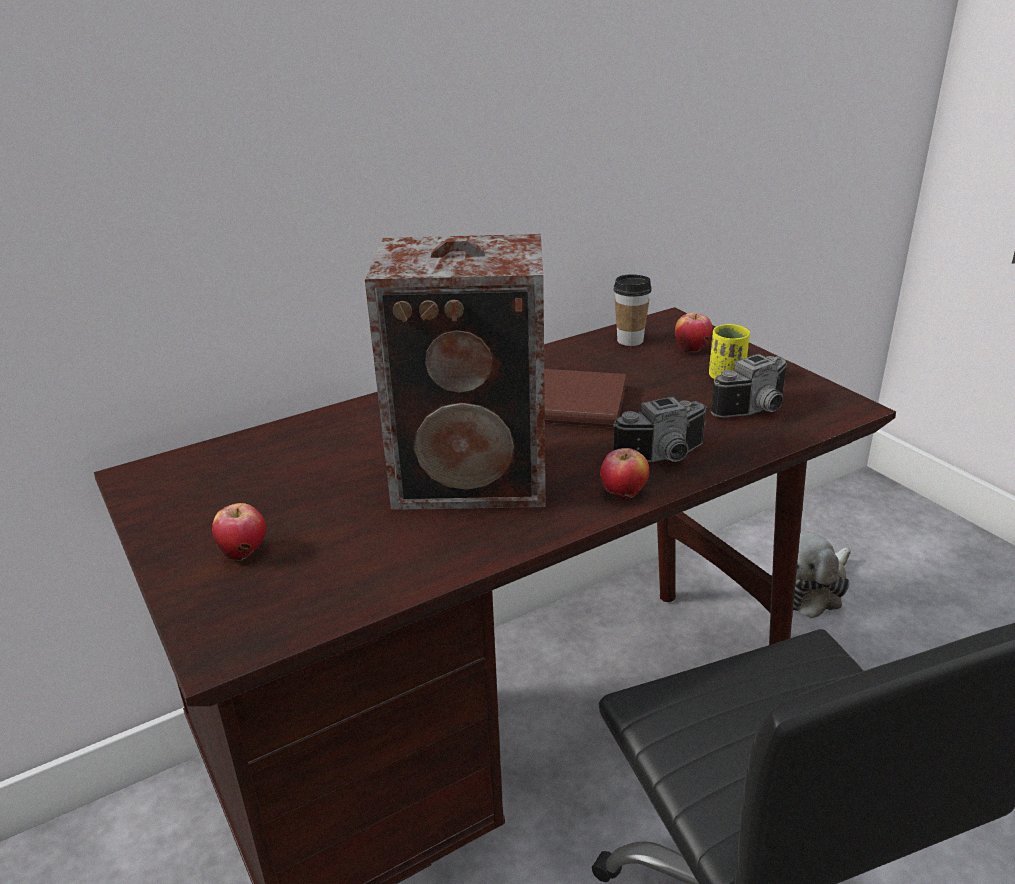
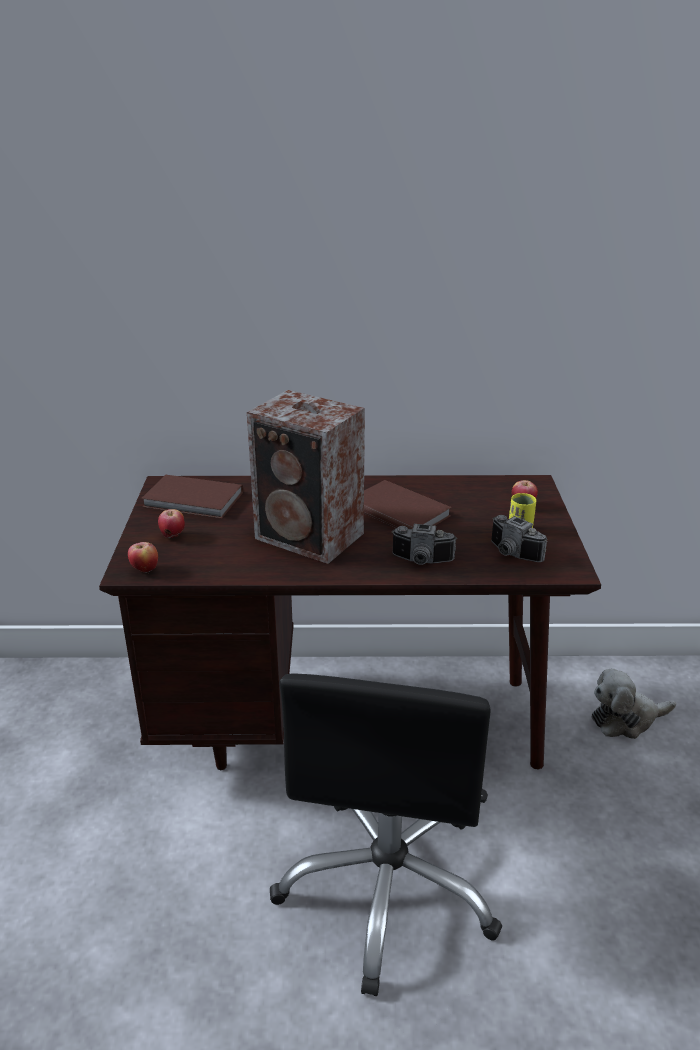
camera: 30 degrees right, 0 degrees up
(222, 485) = (193, 500): none -> brown book
(623, 495) = (374, 572): apple -> apple (145, 570)
(630, 340) = (491, 488): cup -> none
(757, 410) = (511, 554): camera -> camera turned 45 degrees clockwise

